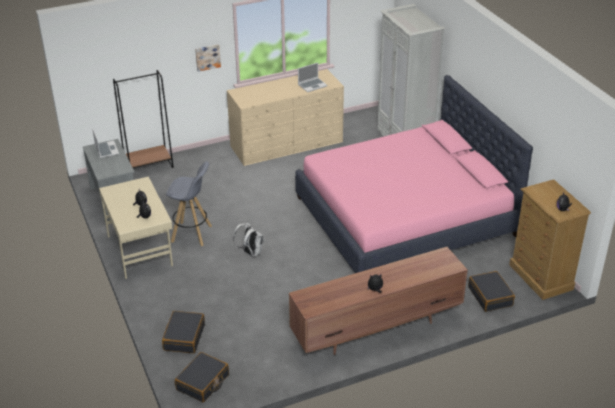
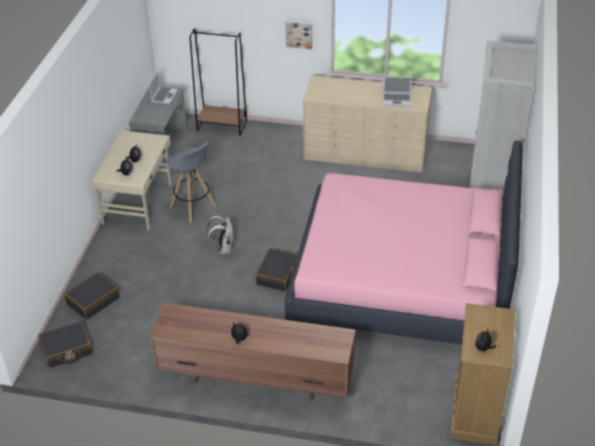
camera: 35 degrees right, 5 degrees up
(490, 296) = (399, 405): black suitcase -> black suitcase (278, 275)

